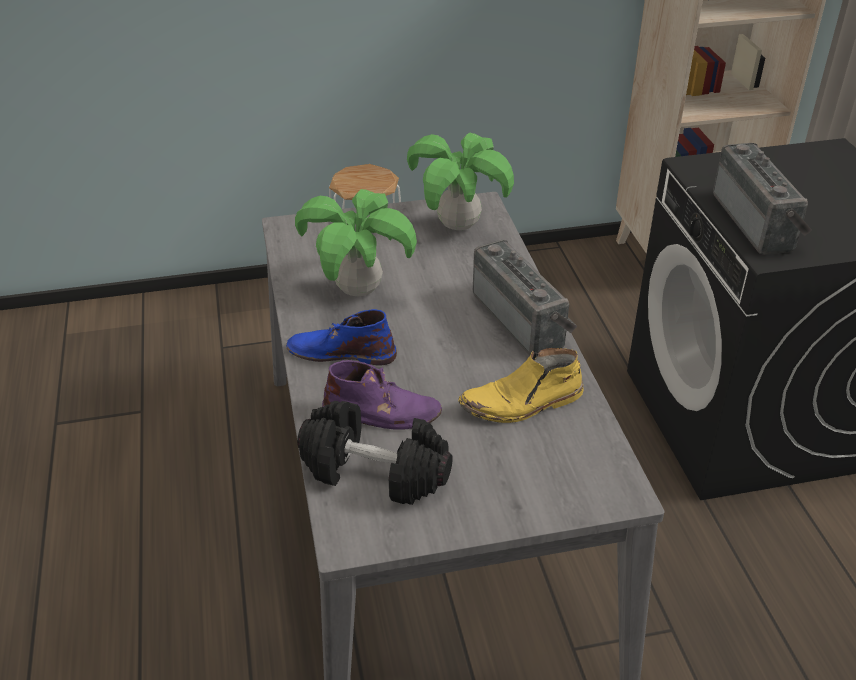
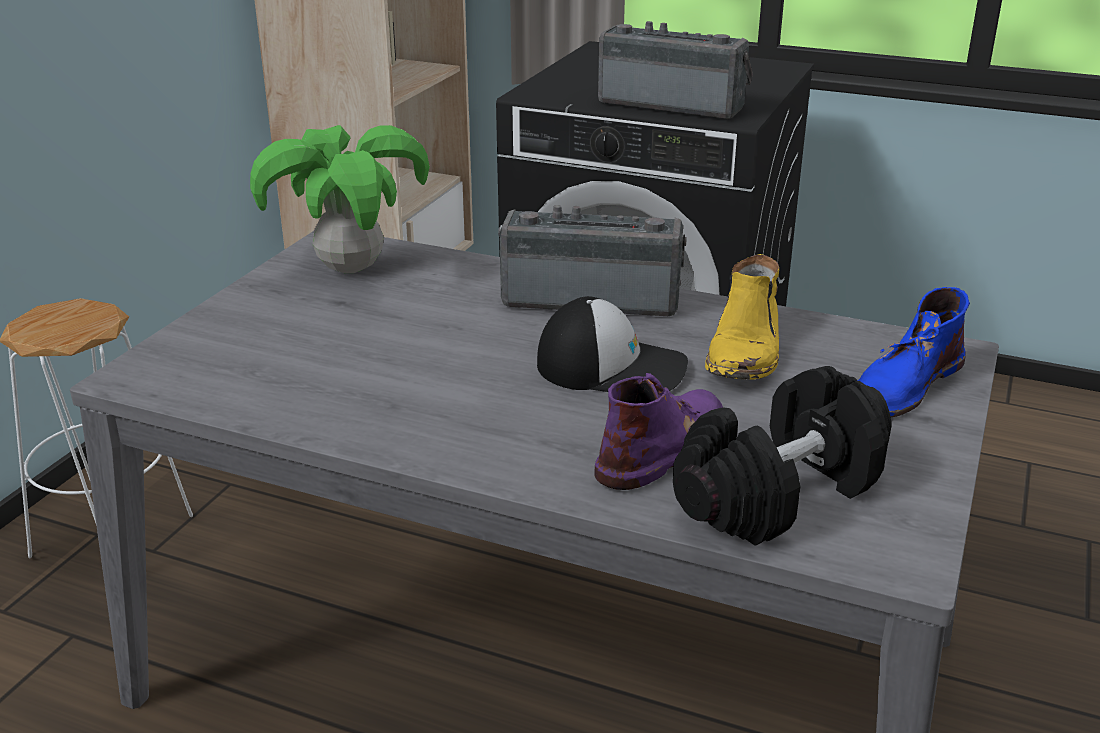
camera: 55 degrees left, 10 degrees down
(341, 352) = (494, 433): blue boot -> blue boot (905, 385)
(359, 290) = (376, 374): potted plant -> none
(448, 361) = (612, 367): none -> cap

